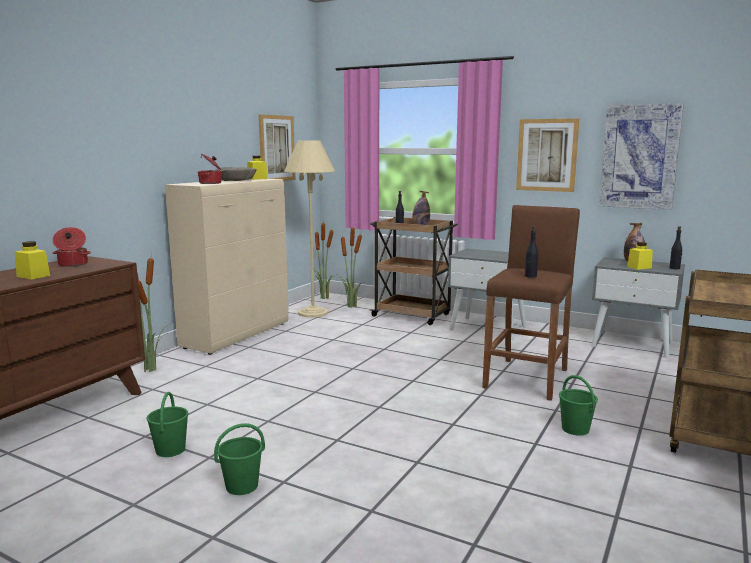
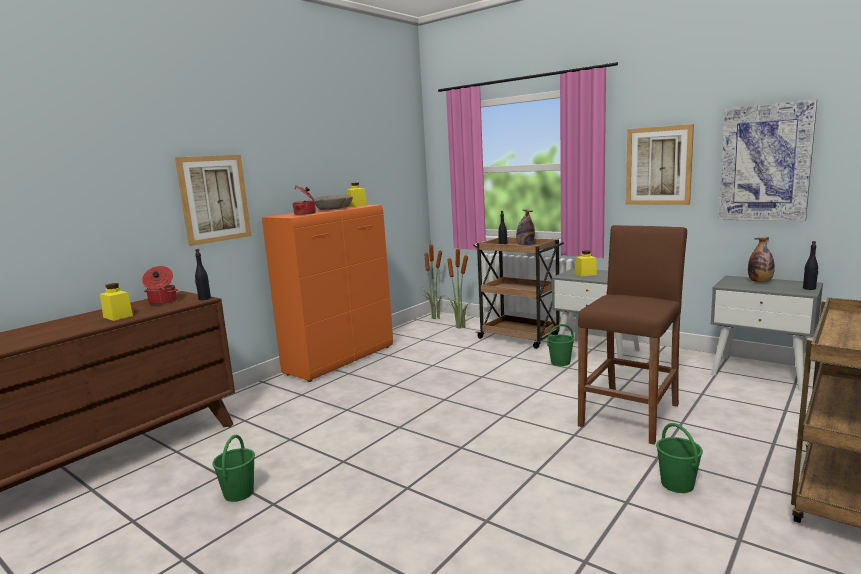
camera: 10 degrees right, 0 degrees up
(152, 369) = (251, 397): potted plant -> none
(237, 335) = (341, 360): beige cabinet -> orange cabinet
(242, 486) = (295, 542): green bucket -> green bucket (560, 362)
(277, 148) = (381, 173): picture -> picture (214, 199)
(313, 313) = (420, 334): beige floor lamp -> none
(530, 276) = (627, 306): black bottle -> black bottle (204, 298)
(639, 267) = (765, 288): yellow jar -> yellow jar (586, 274)

